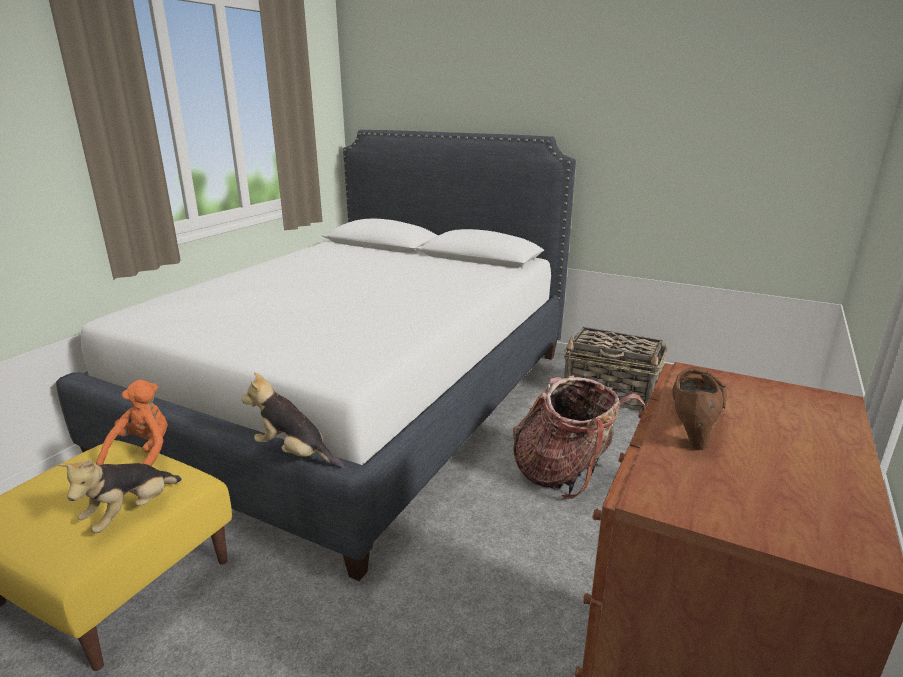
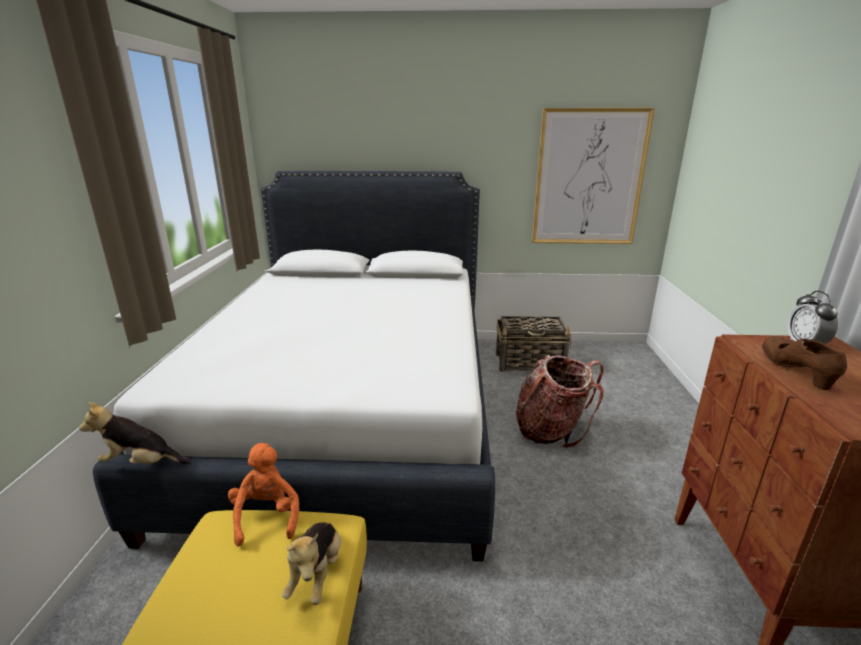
camera: 25 degrees left, 0 degrees up
(295, 453) = (424, 471): plush toy -> plush toy (142, 463)
(731, 152) = (589, 178): none -> picture
(782, 396) = (804, 345): none -> alarm clock

